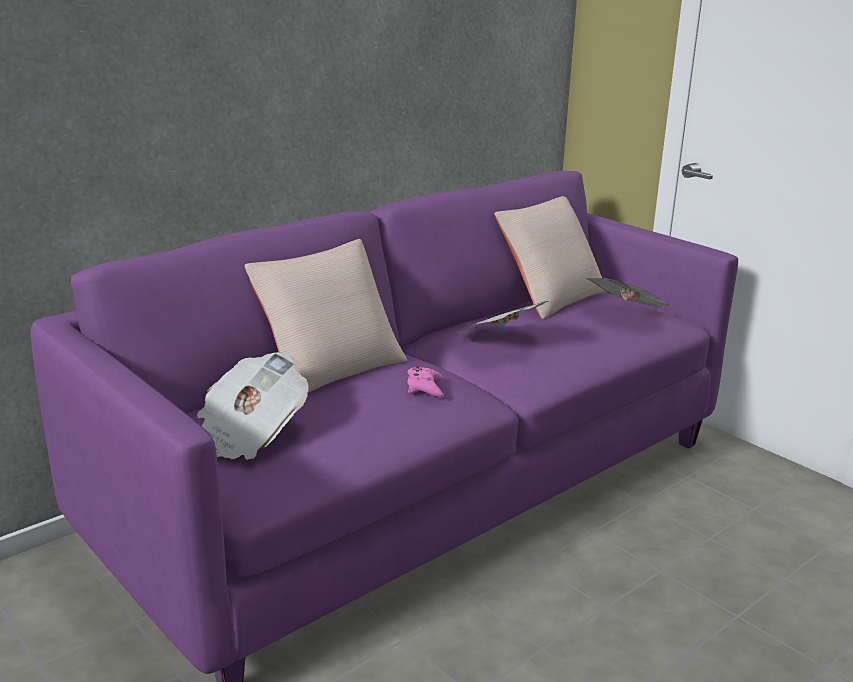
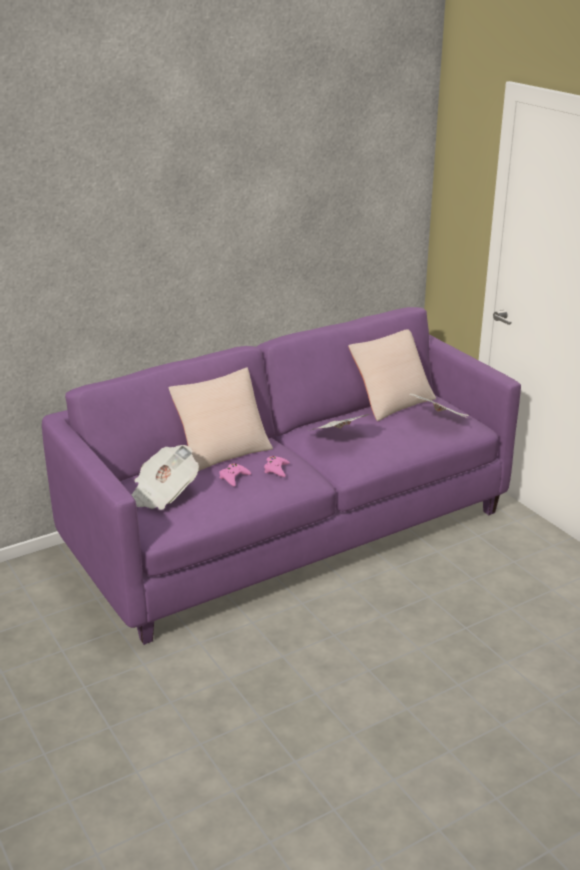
camera: 10 degrees right, 5 degrees up
(361, 402) = (234, 477): none -> pink game controller

